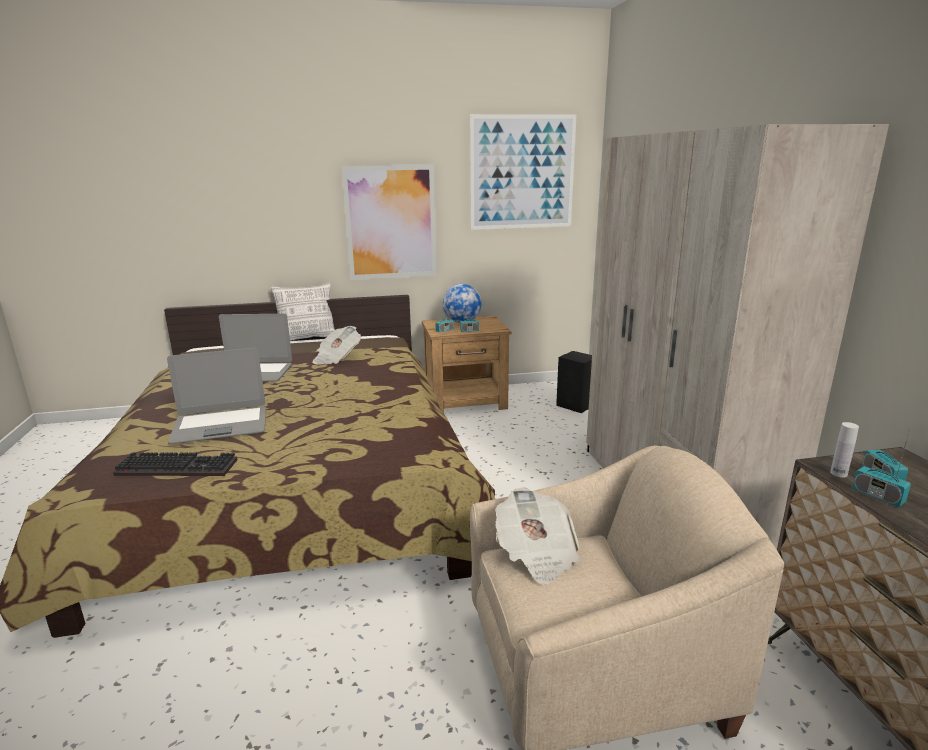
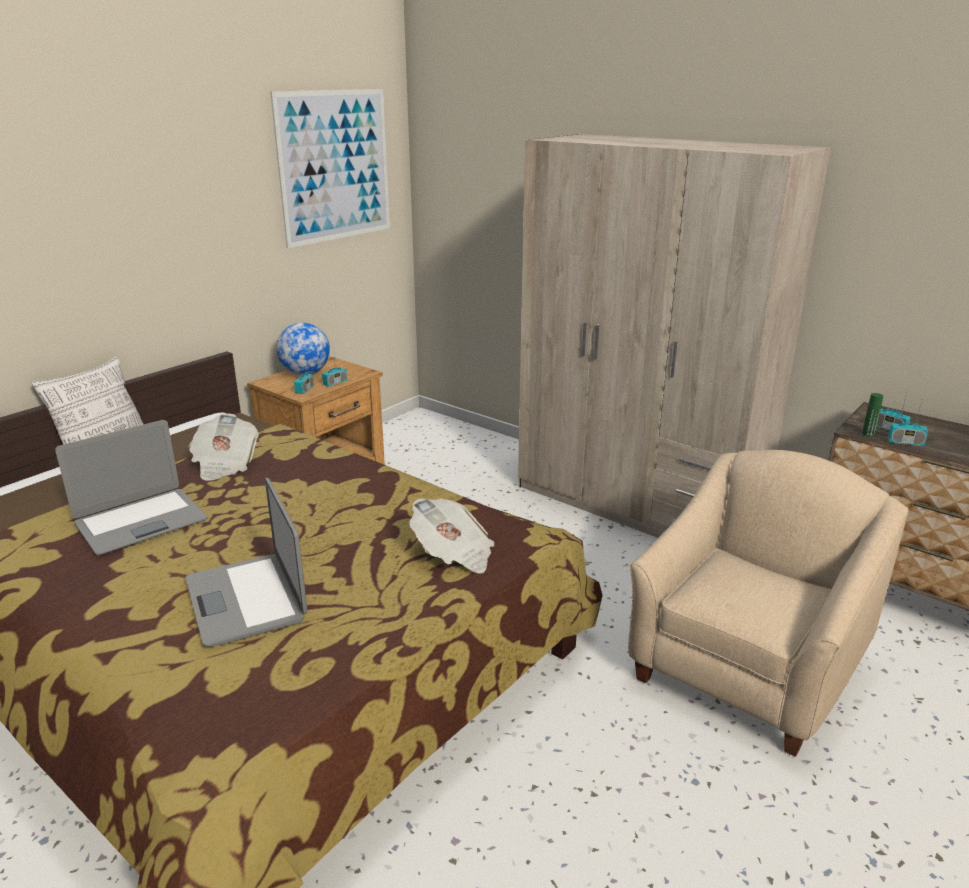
camera: 40 degrees left, 5 degrees up
(180, 466) = (299, 664): keyboard -> none
(220, 426) = (247, 599): laptop -> laptop turned 120 degrees clockwise
(390, 222) = (189, 253): picture -> none
(536, 554) = (713, 583): newspaper -> newspaper (453, 554)
(576, 405) = (449, 441): black speaker -> none
(838, 473) = (868, 434): white bottle -> green bottle

